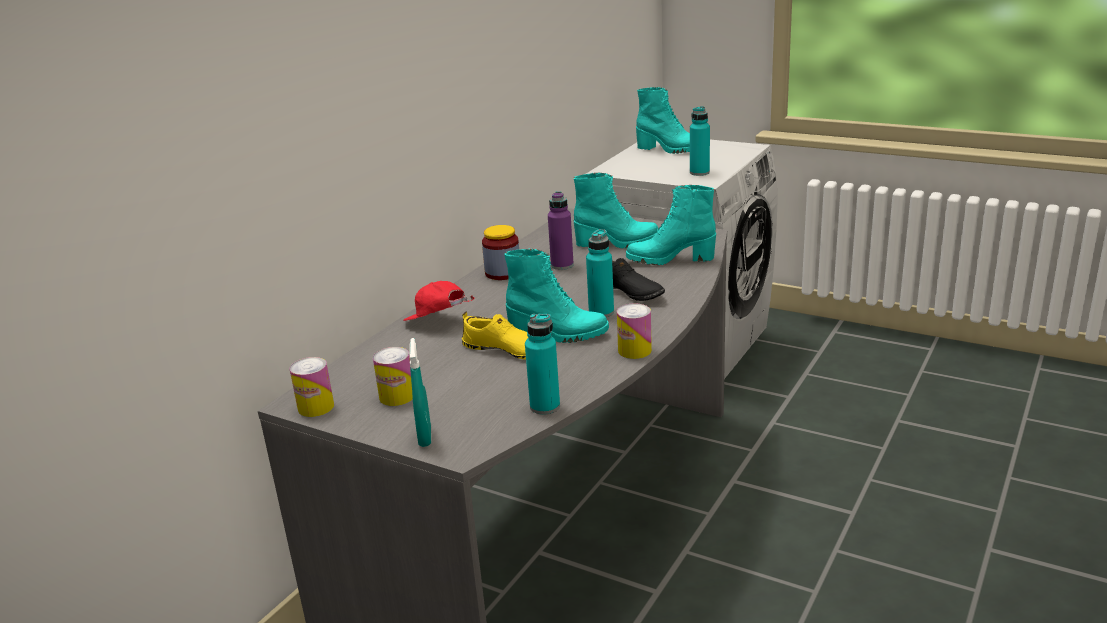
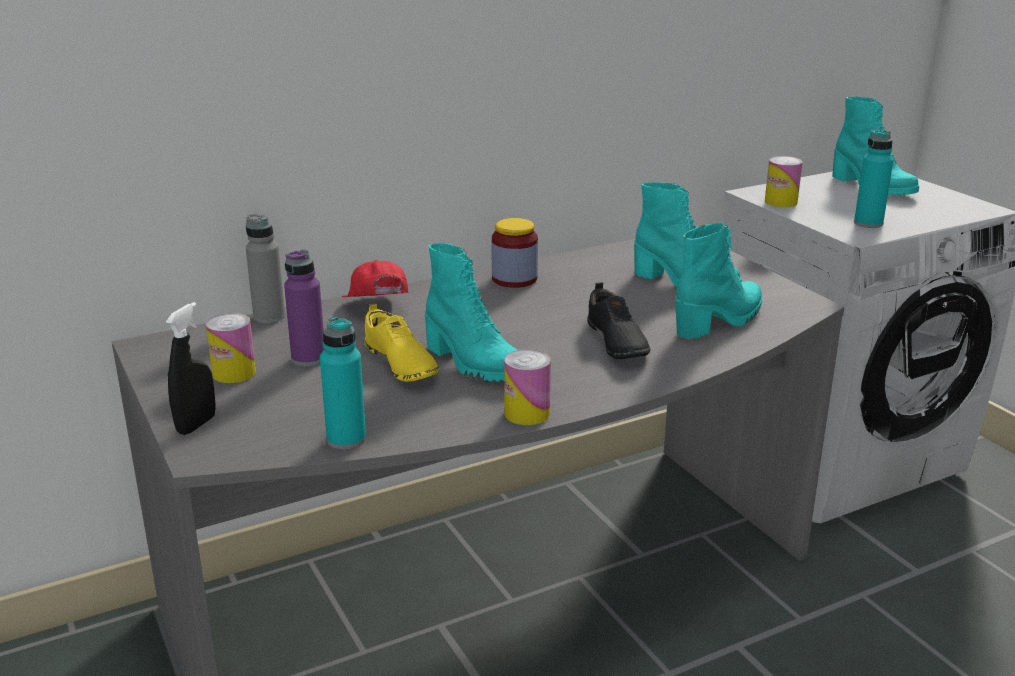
camera: 30 degrees right, 0 degrees up
(316, 407) = (156, 356): can -> can (781, 202)
(361, 352) = (269, 317): none -> grey bottle
(425, 437) = (196, 425): turquoise spray bottle -> black spray bottle
(562, 265) = (587, 290): purple bottle -> purple bottle (308, 359)
(601, 312) = (554, 356): turquoise bottle -> none
(670, 259) = (720, 321): turquoise boot -> turquoise boot turned 105 degrees clockwise

